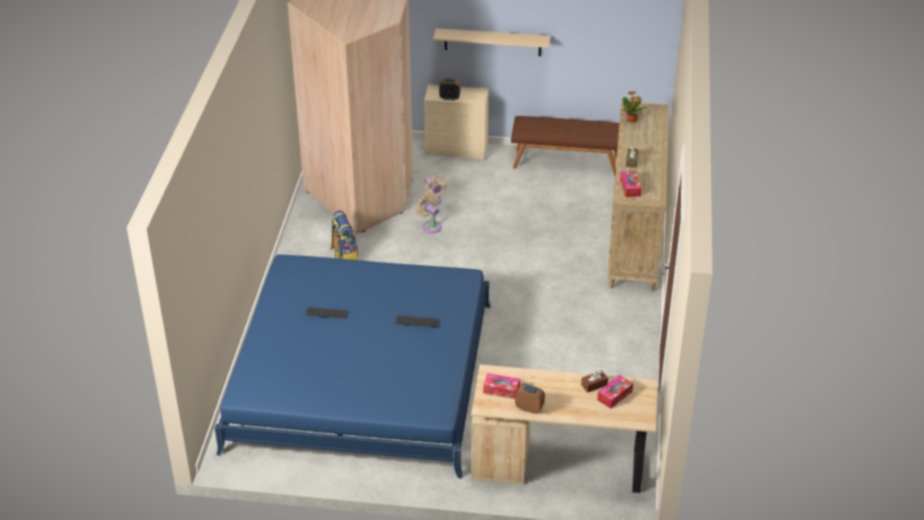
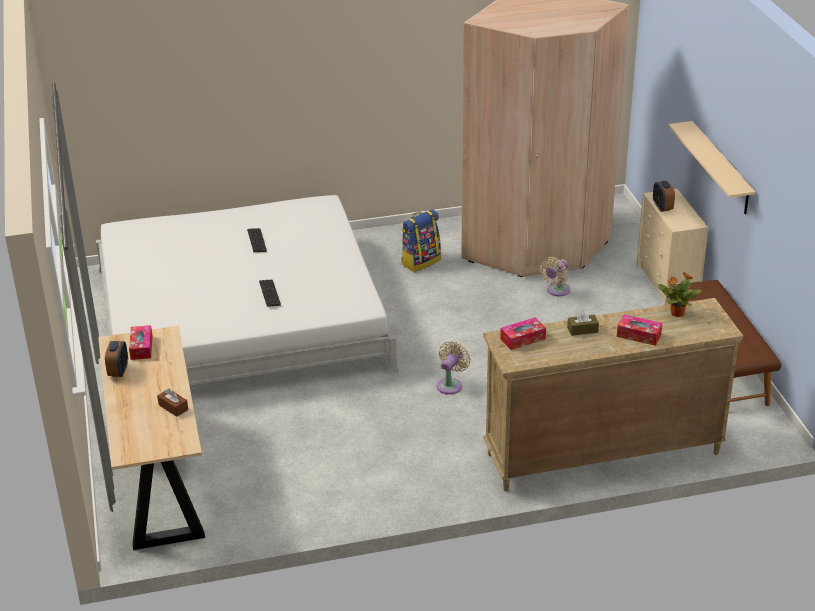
camera: 70 degrees right, 5 degrees down
(361, 376) = (241, 318): blue bed -> white bed
(430, 226) = (511, 300): beige fan -> beige fan (450, 384)
(614, 395) = (160, 425): tissue box -> tissue box (639, 335)

